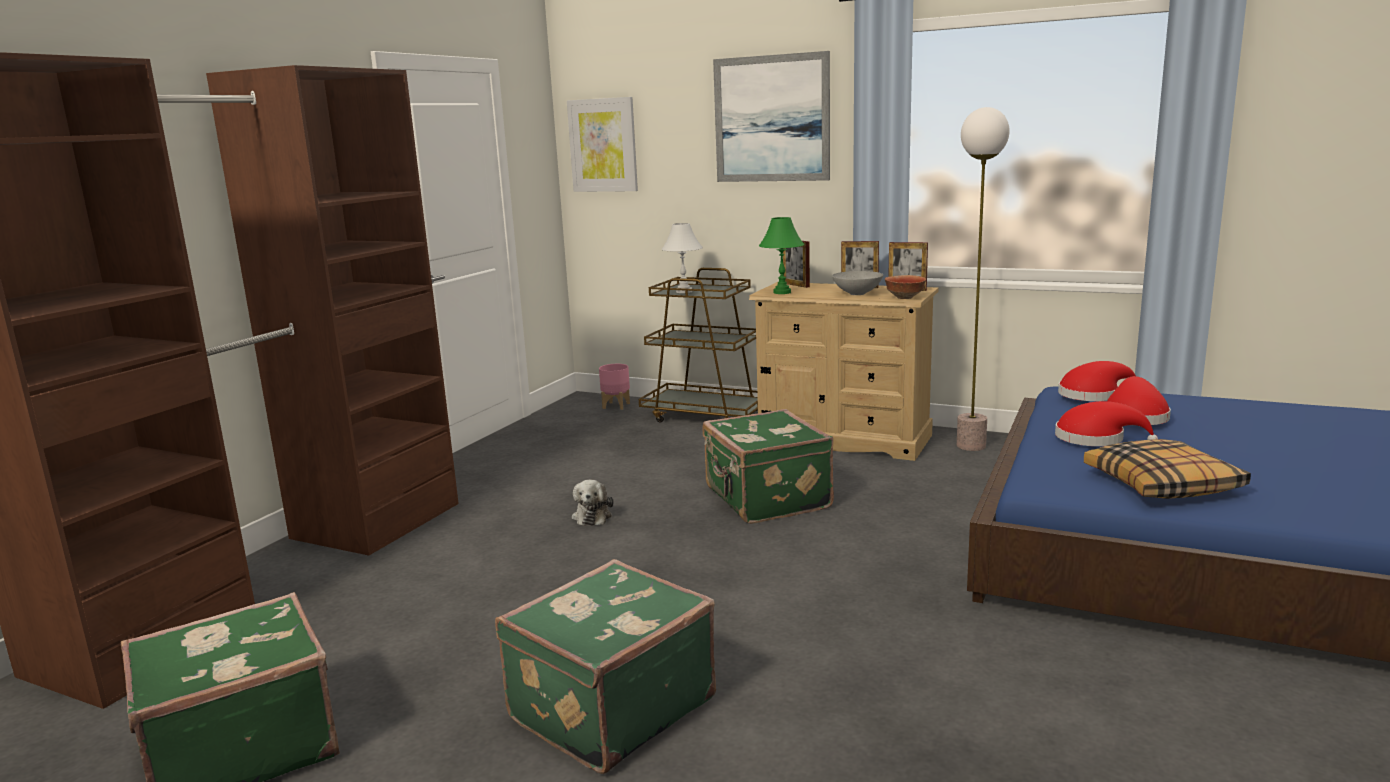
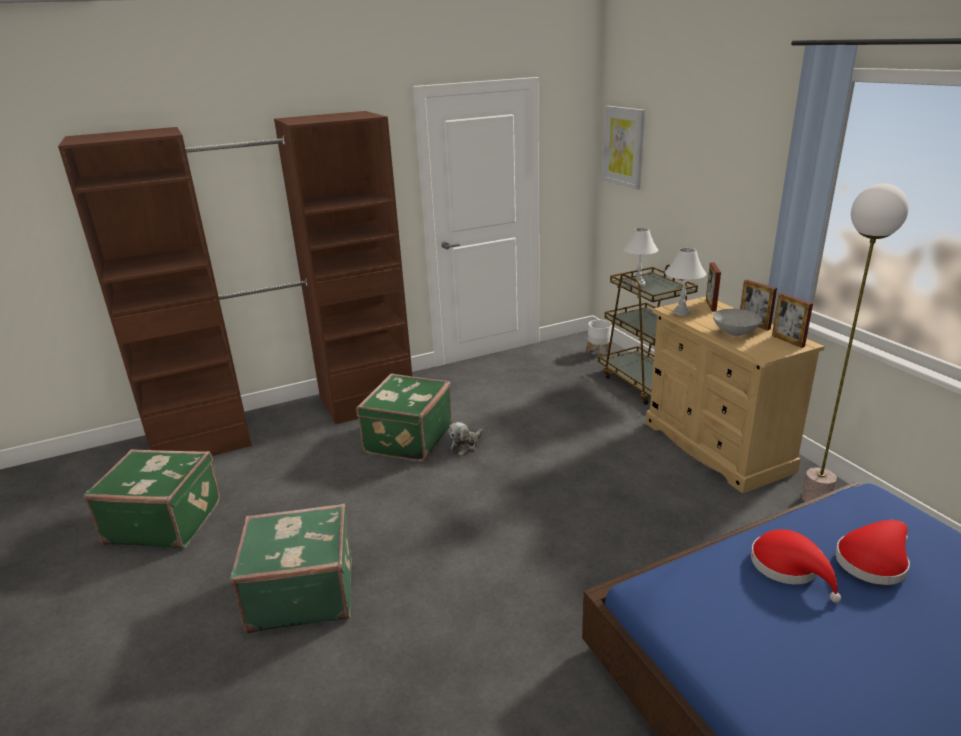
camera: 40 degrees right, 10 degrees up
(616, 406) = (598, 352): pink planter -> white planter
(765, 499) = (581, 480): green suitcase -> green suitcase (407, 439)
(771, 119) = (734, 148): picture -> none
(782, 292) = (681, 312): green table lamp -> white table lamp
(905, 297) = (763, 352): bowl -> none
(1093, 395) = (880, 515): red hat -> none
(1162, 485) = (752, 651): pillow -> none

